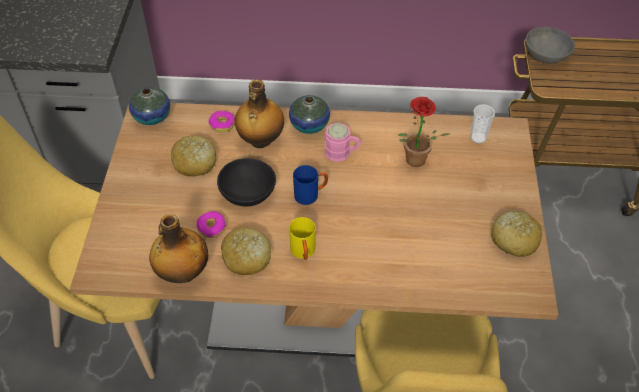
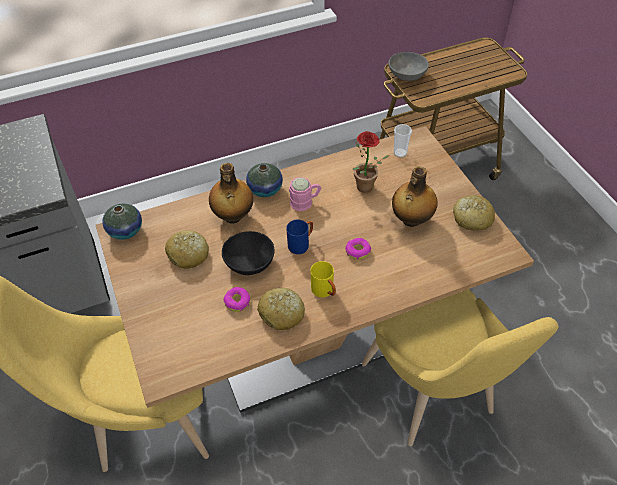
camera: 25 degrees left, 0 degrees up
(183, 273) = (237, 348): bottle -> bottle (411, 220)
(222, 124) = (192, 215): donut -> donut (357, 251)

